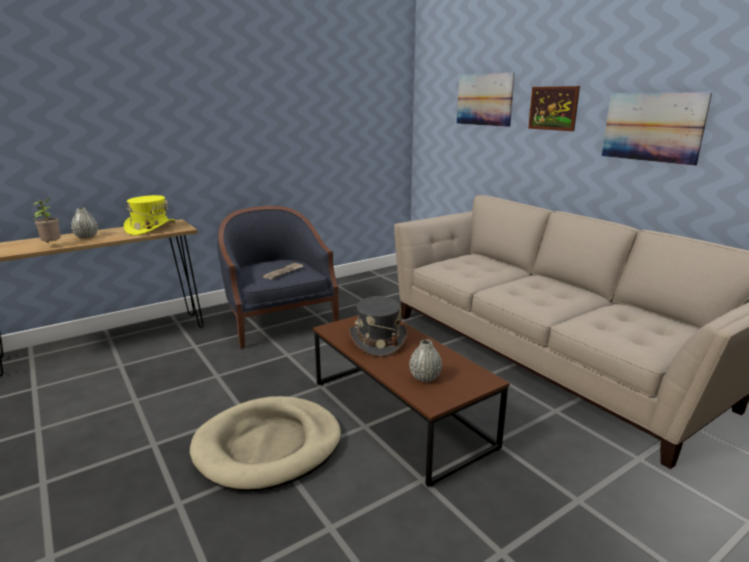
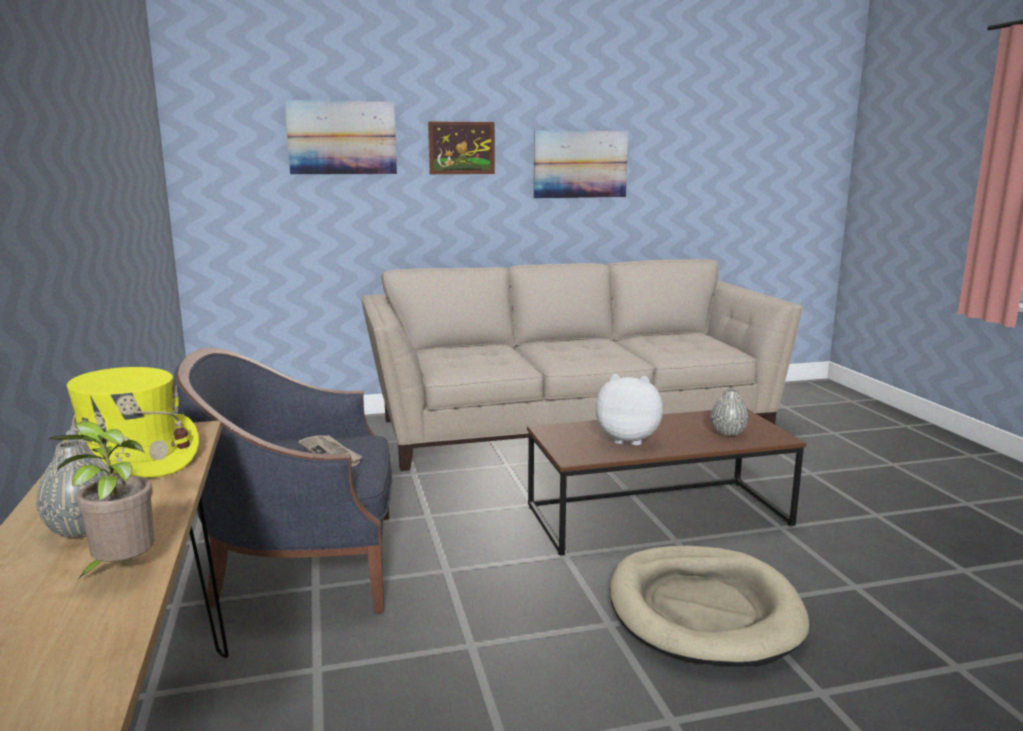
camera: 70 degrees left, 5 degrees down
(377, 341) = (628, 439): grey hat -> plush toy

